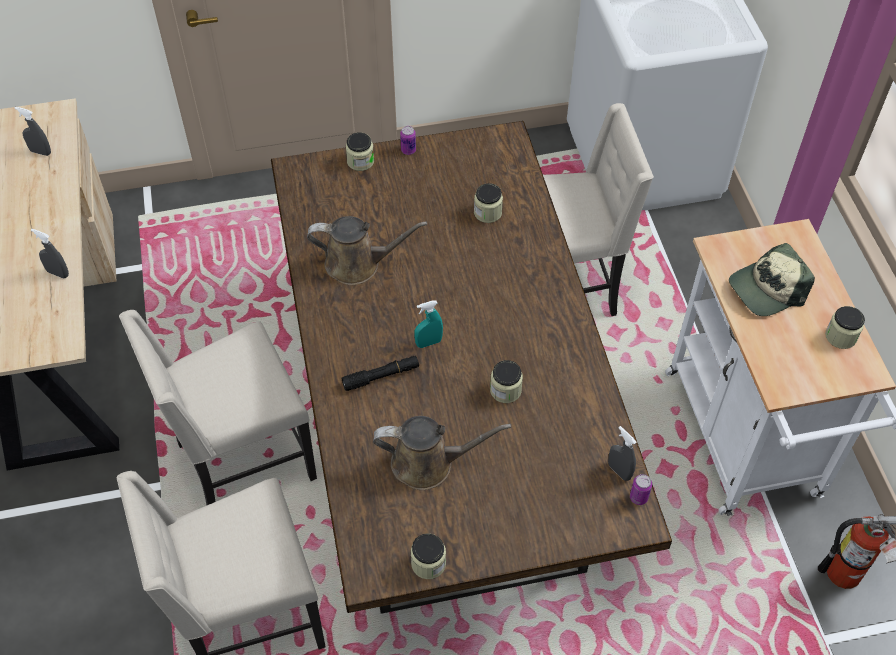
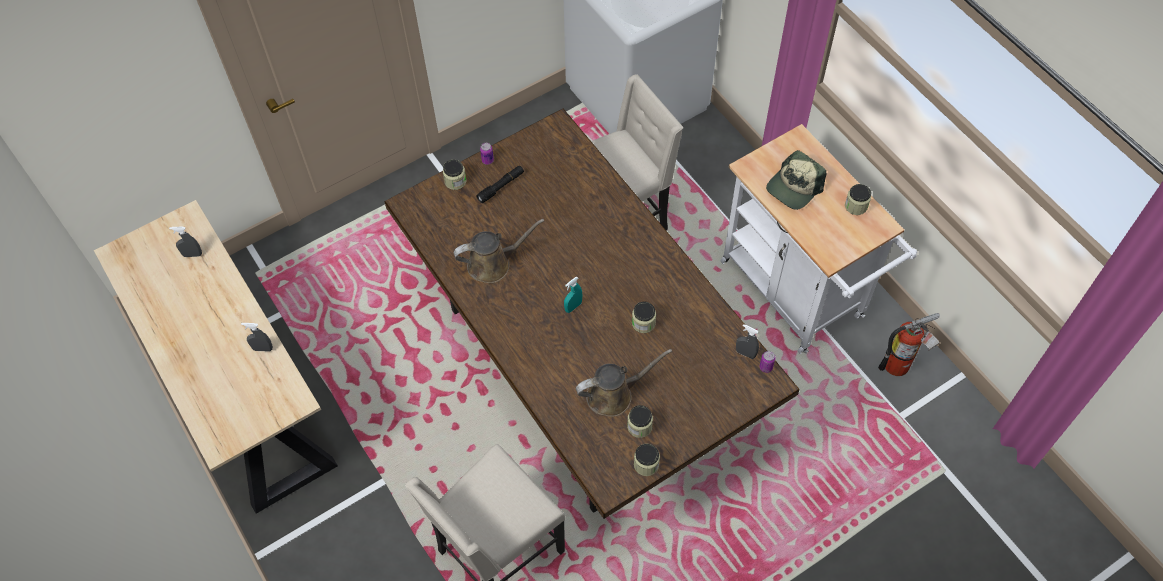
camera: 20 degrees left, 5 degrees up
(242, 460) = (437, 439): beige chair -> none
(381, 376) = (551, 344): black flashlight -> black flashlight (501, 187)
(487, 213) = (570, 191): jar -> jar (639, 426)

